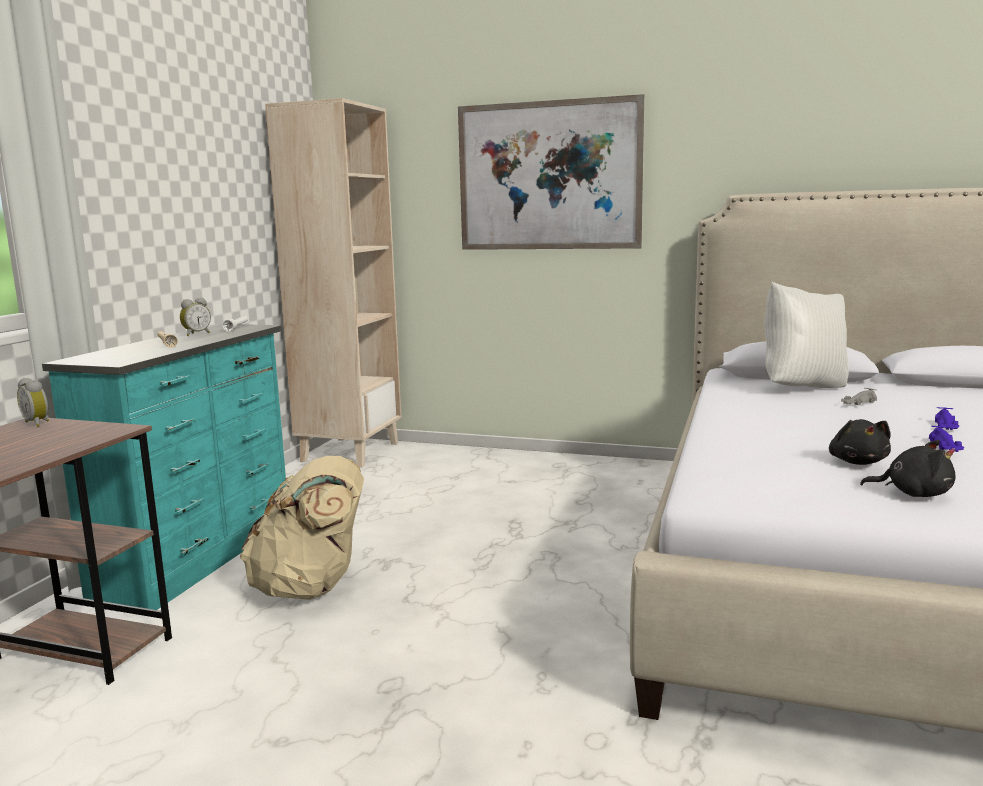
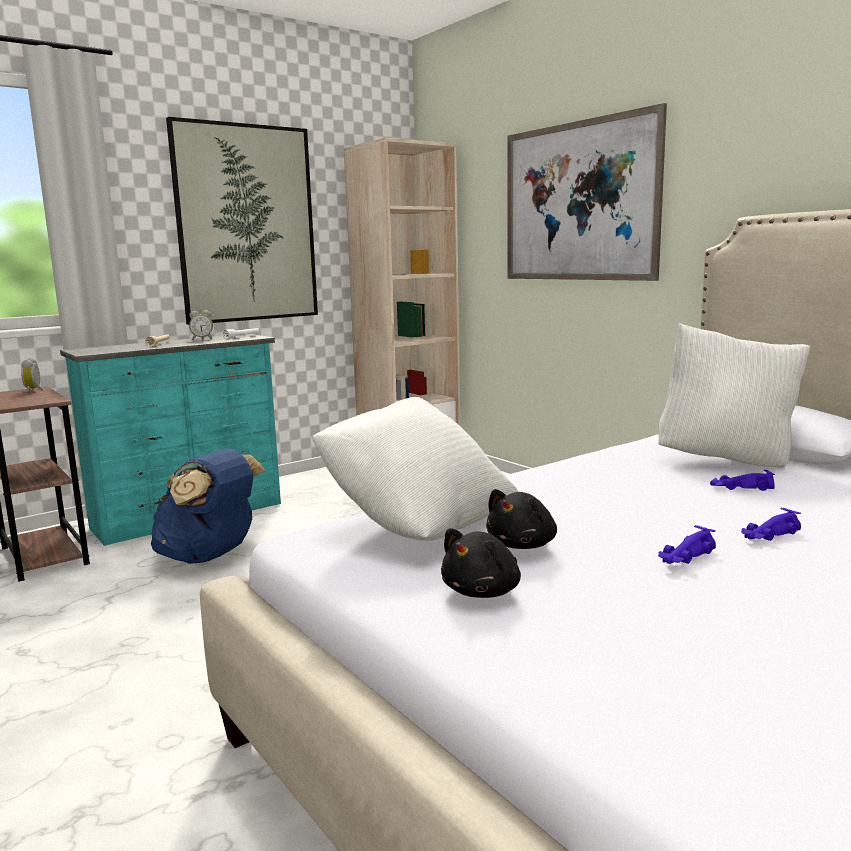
camera: 35 degrees right, 0 degrees up
(188, 190) = (246, 224): none -> picture
(311, 587) = (210, 556): beige backpack -> blue backpack
(758, 465) = (418, 522): none -> white pillow
(857, 403) = (740, 488): grey toy car -> purple toy car
(913, 494) = (484, 591): black plush toy -> black plush toy turned 75 degrees clockwise

